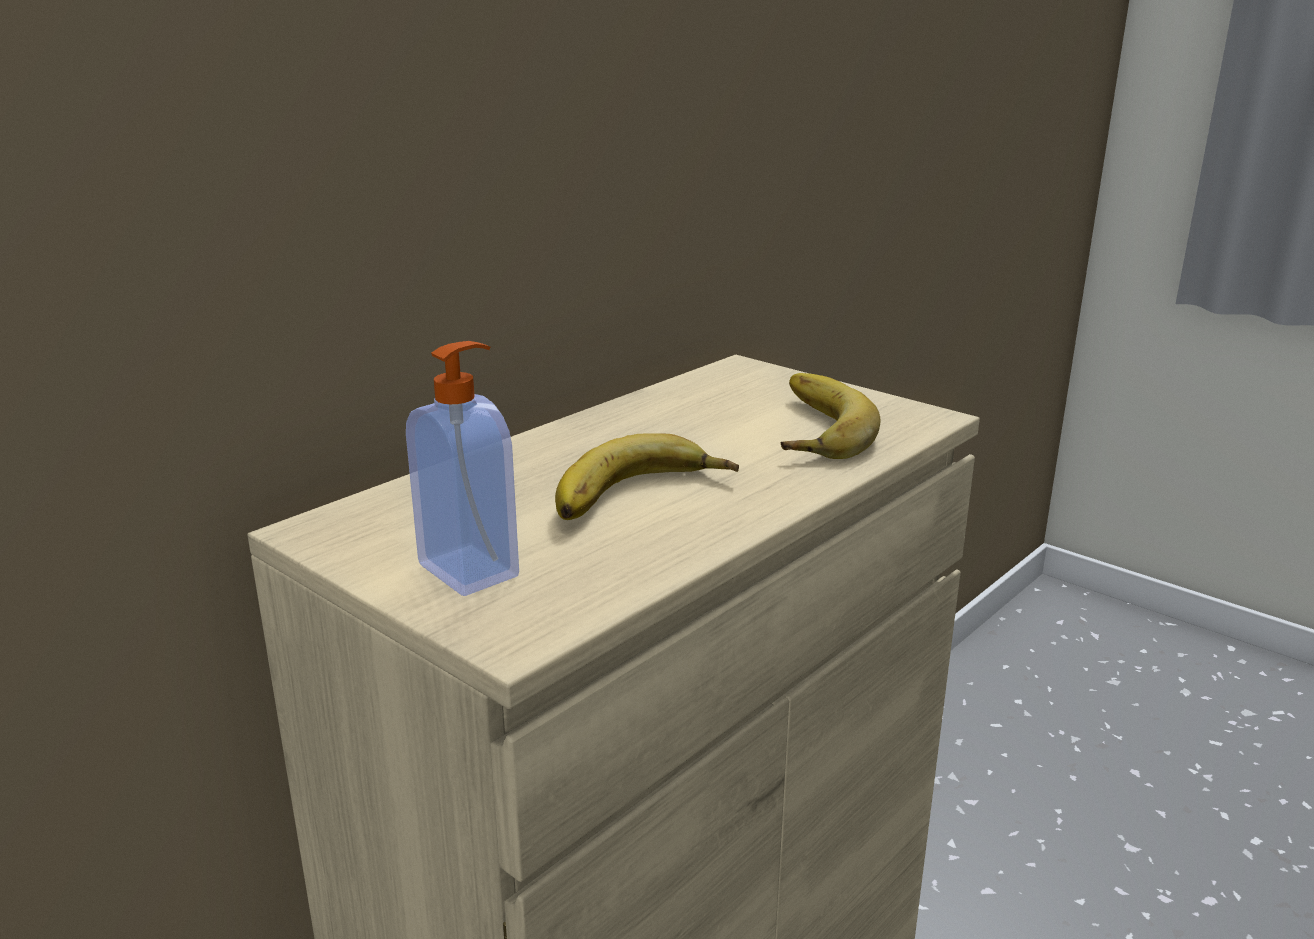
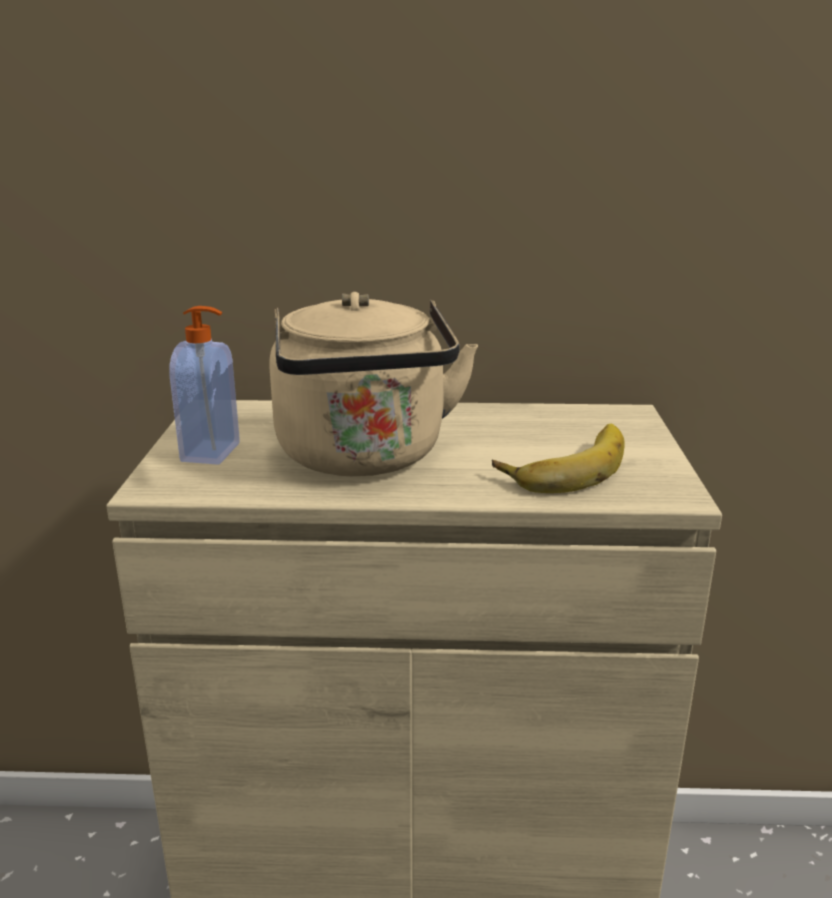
camera: 50 degrees right, 0 degrees up
(643, 497) = (364, 458): banana -> beige kettle

